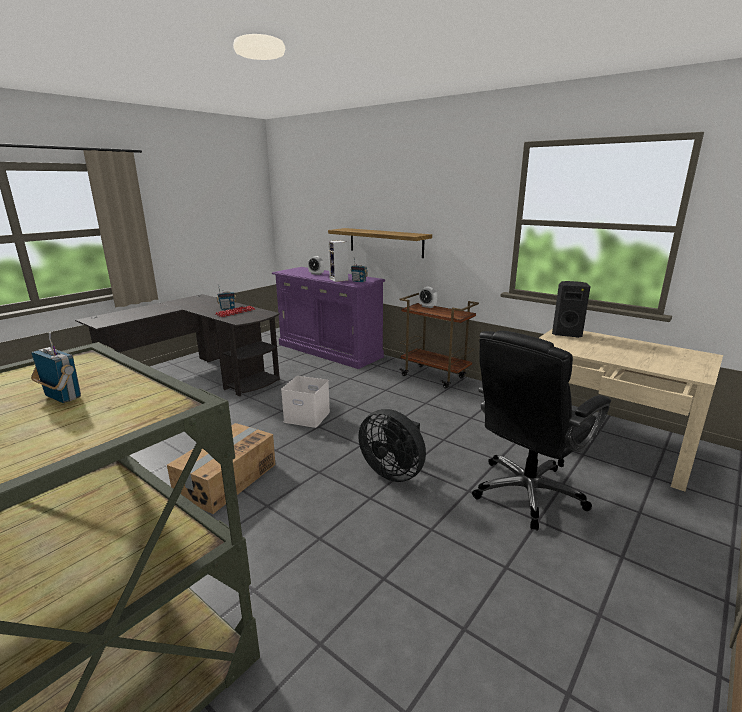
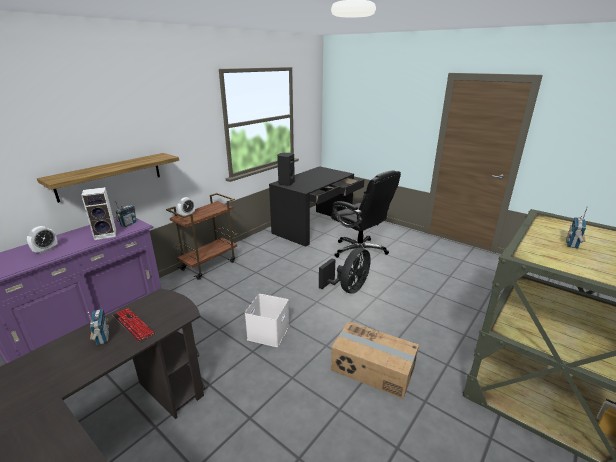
camera: 90 degrees left, 5 degrees up
(603, 446) = (317, 227): beige desk -> black desk

